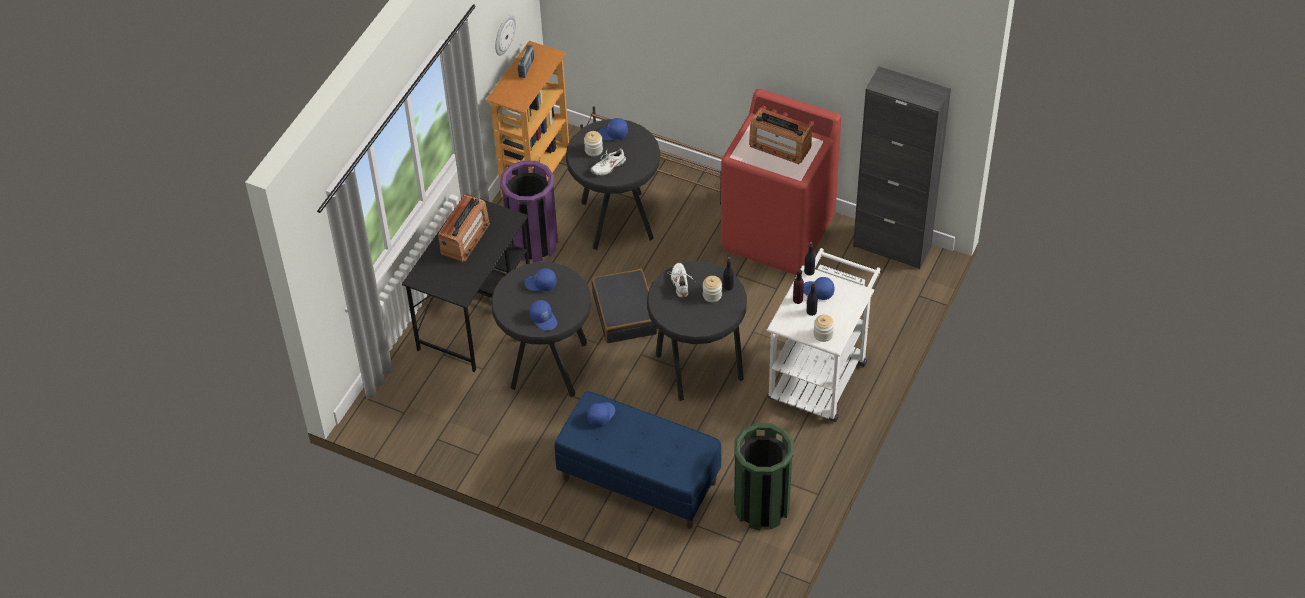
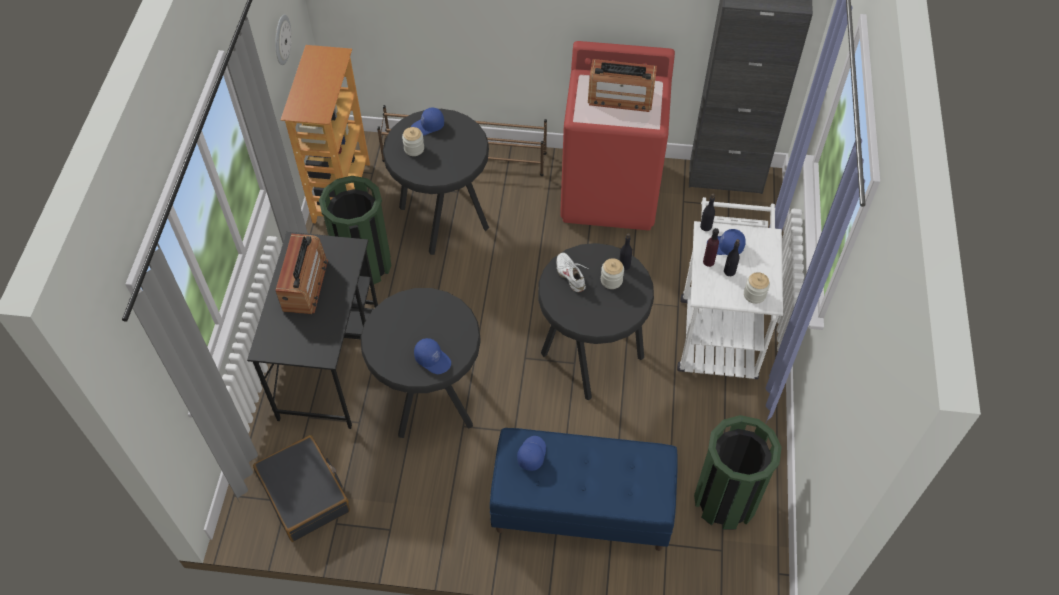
camera: 20 degrees left, 5 degrees up
(526, 67) = (314, 74): radio -> none
(533, 243) = (364, 264): purple trash can -> green trash can
(540, 284) = (413, 317): blue cap -> none
(608, 166) = (437, 163): white shoe -> none
(625, 314) = (491, 317): black suitcase -> black suitcase (305, 494)

